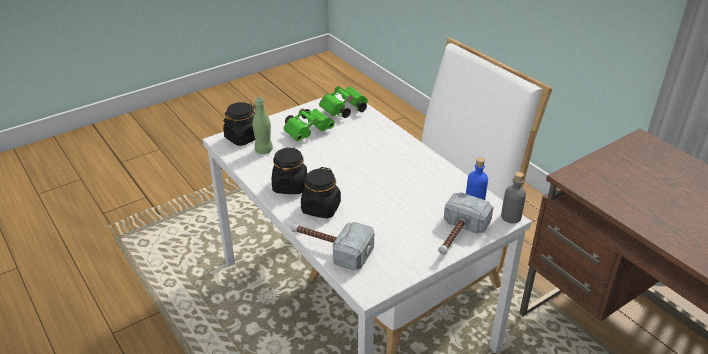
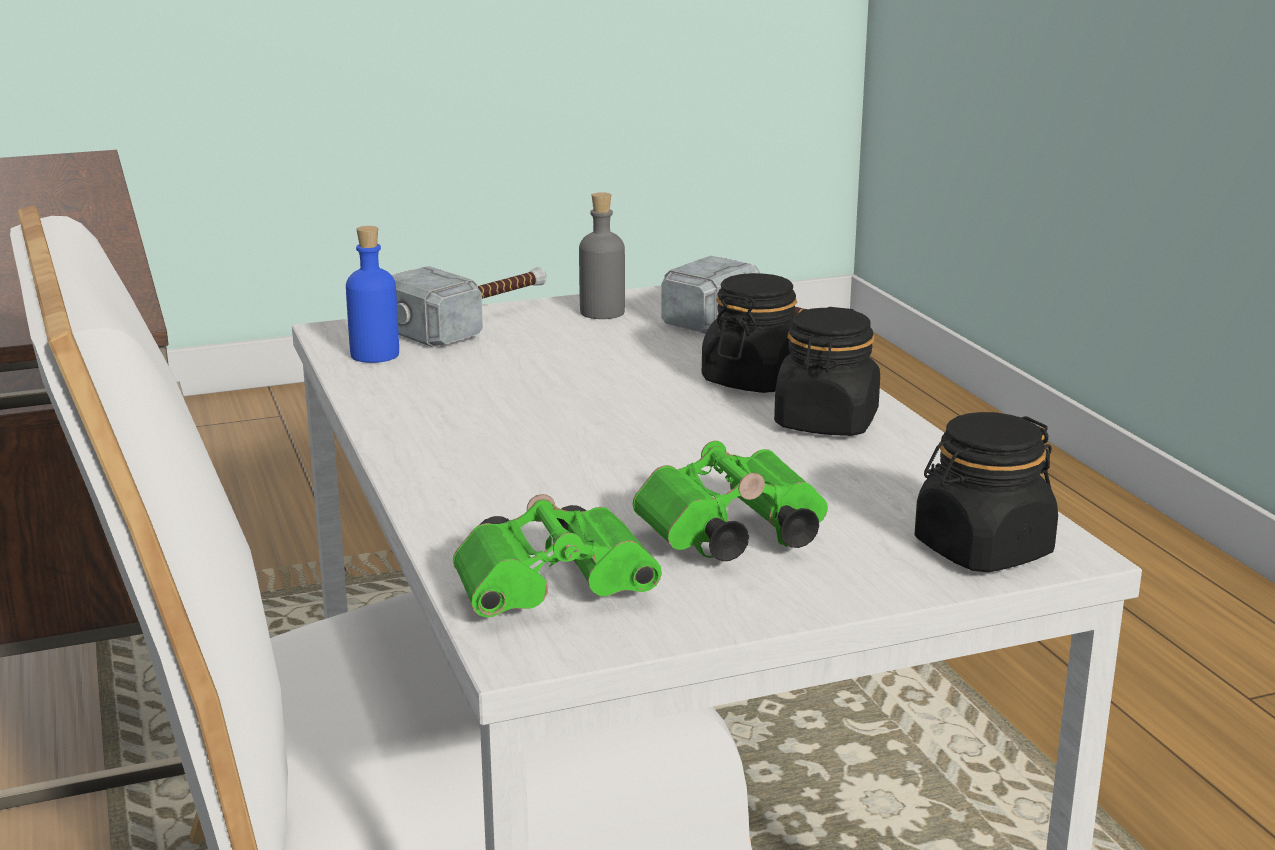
camera: 165 degrees left, 15 degrees down
(264, 150) = (901, 505): green bottle -> none
(511, 217) = (327, 330): grey bottle -> grey bottle (602, 312)

